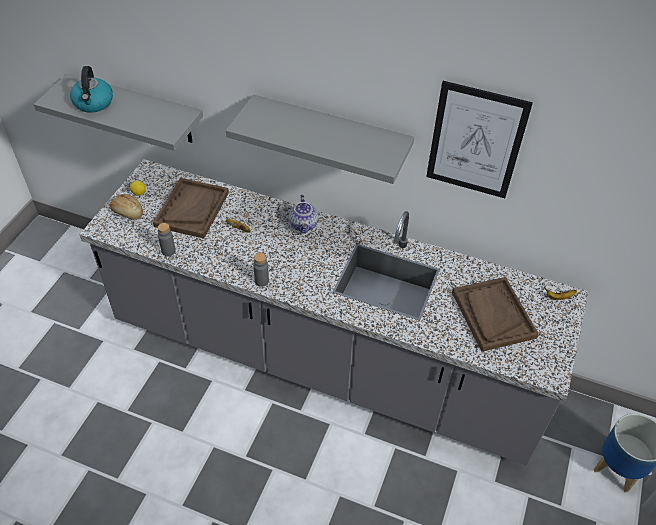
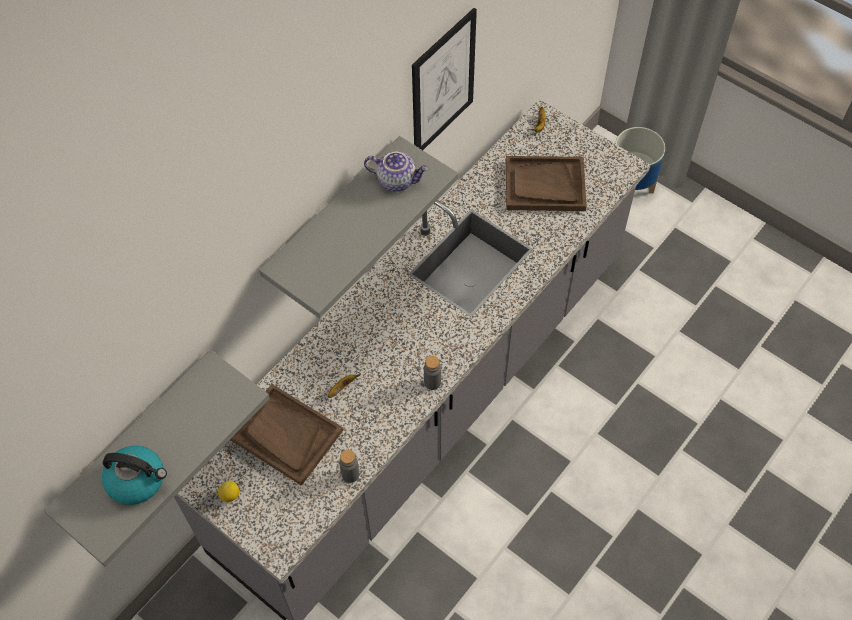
camera: 70 degrees left, 10 degrees up
(127, 212) = (262, 514): bread -> none
(304, 225) = (360, 318): teapot -> teapot (397, 180)

